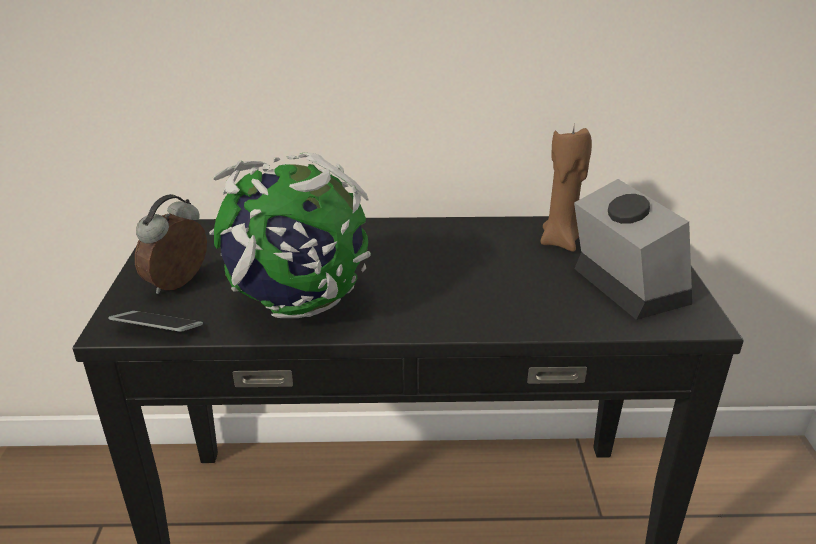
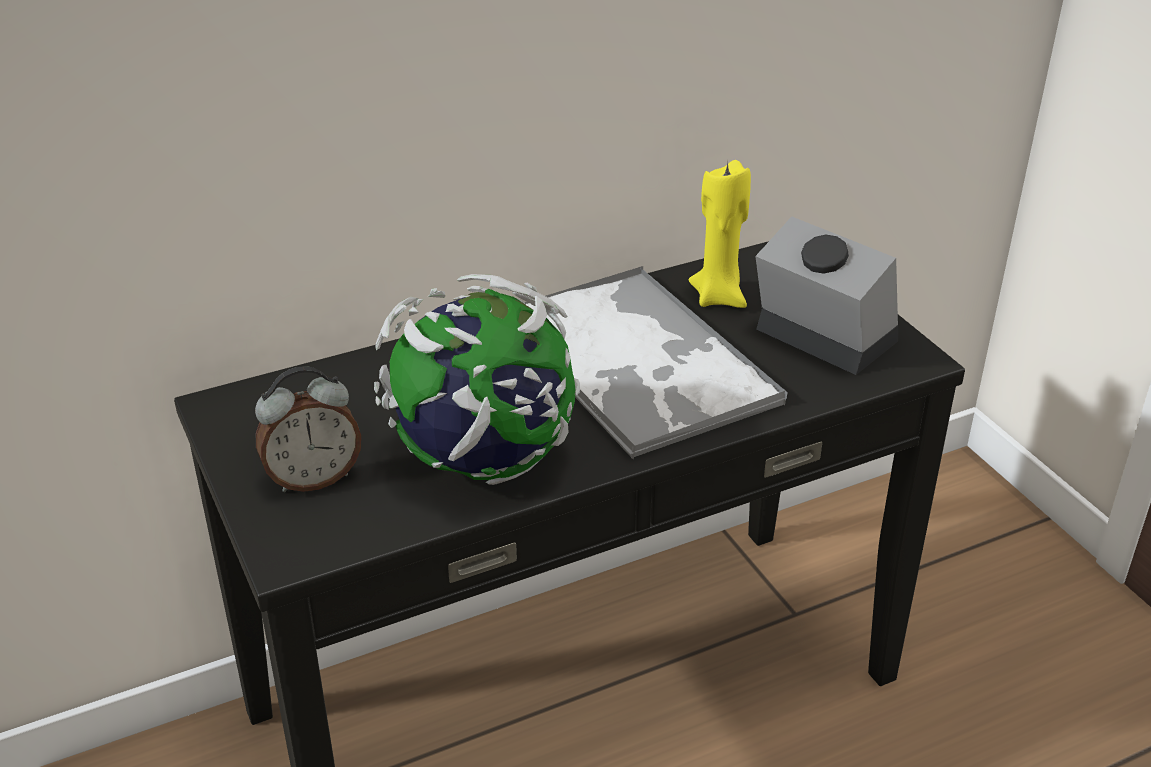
camera: 25 degrees left, 5 degrees up
(158, 328) = (344, 540): phone -> none
(180, 285) = (313, 478): alarm clock -> alarm clock turned 120 degrees counterclockwise
(465, 269) = (639, 362): none -> tray
(561, 241) = (719, 297): brown candle -> yellow candle

